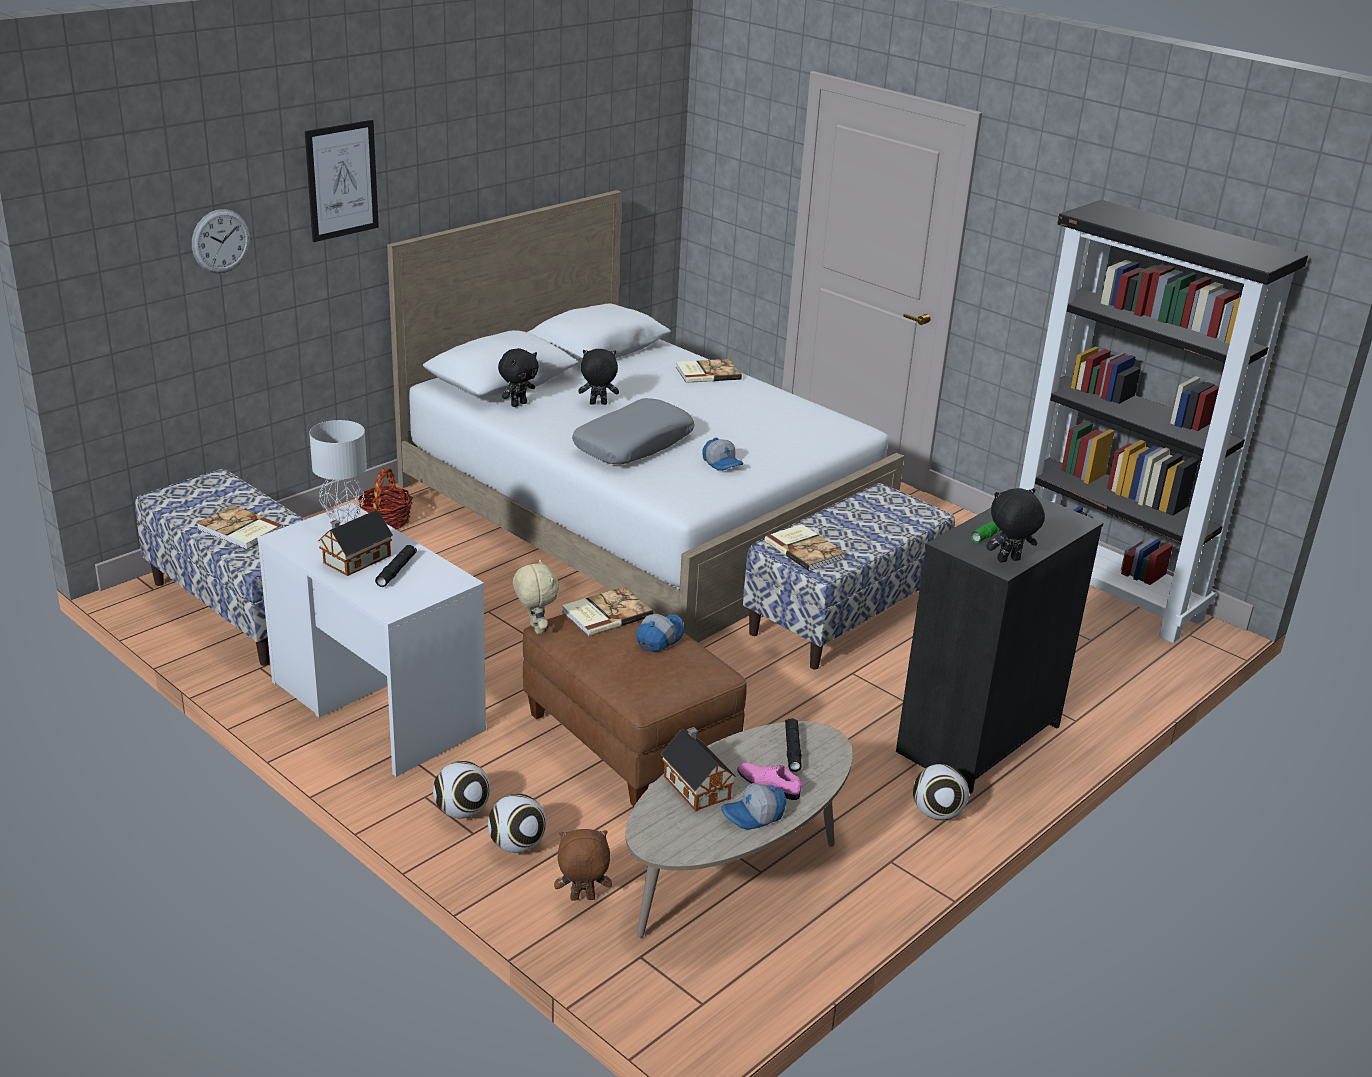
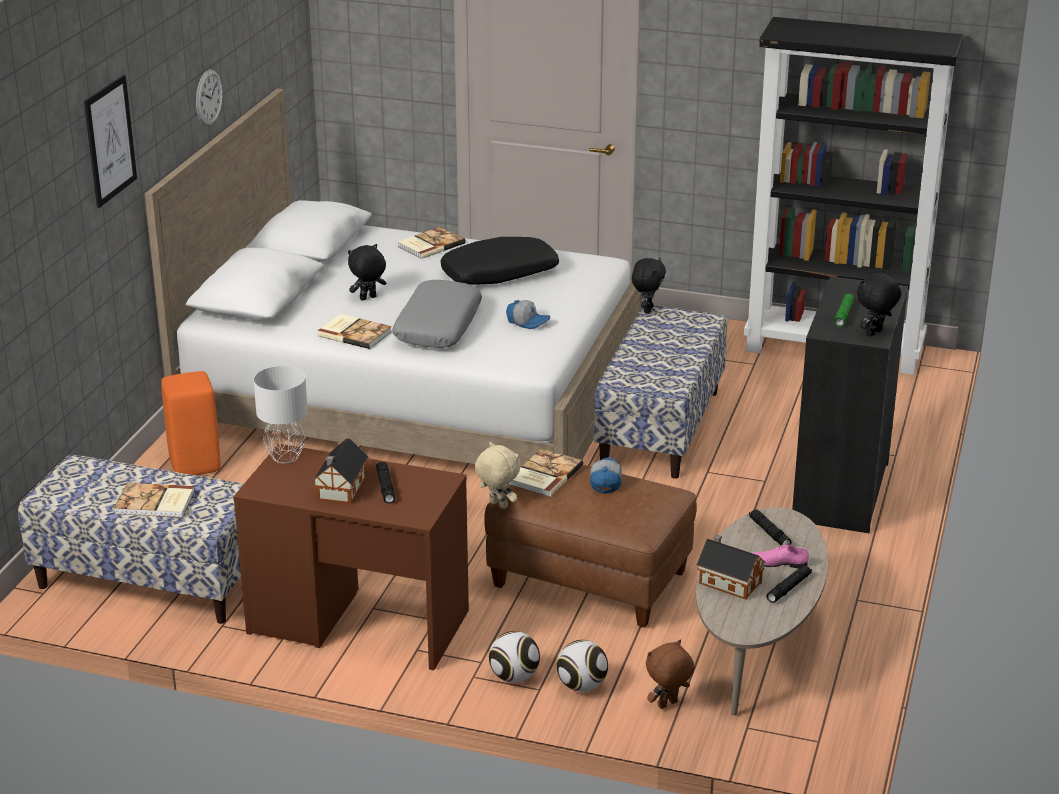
camera: 25 degrees left, 0 degrees up
(221, 241) = (41, 228): wall clock -> wall clock (208, 97)
(376, 706) = (358, 622): white desk -> brown desk
(386, 520) = (194, 465): basket -> orange stool
(518, 404) = (299, 317): black plush toy -> black plush toy (647, 309)
(744, 414) = (499, 274): none -> black pillow
(754, 816) = (789, 588): cap -> black flashlight
(805, 549) = (642, 376): book -> book (354, 333)
(937, 813) = (858, 555): football -> none

